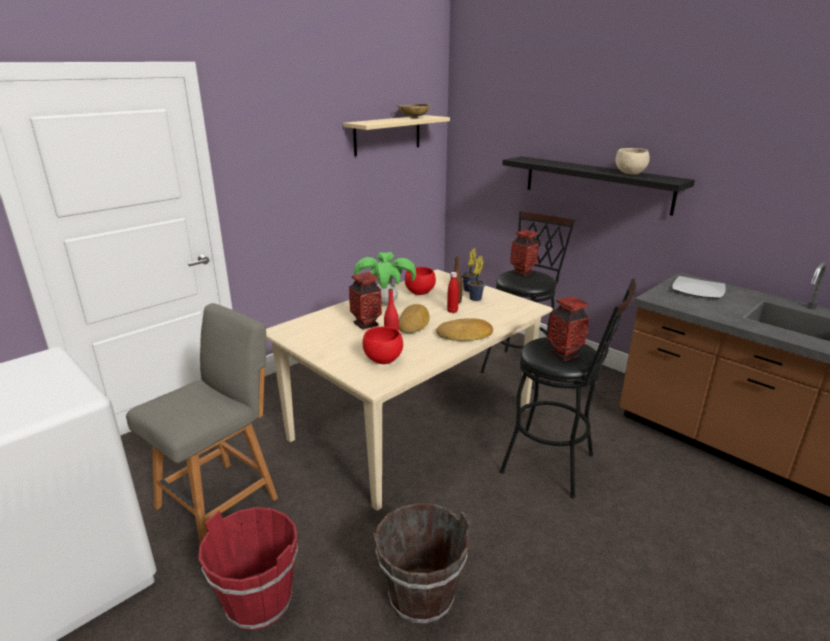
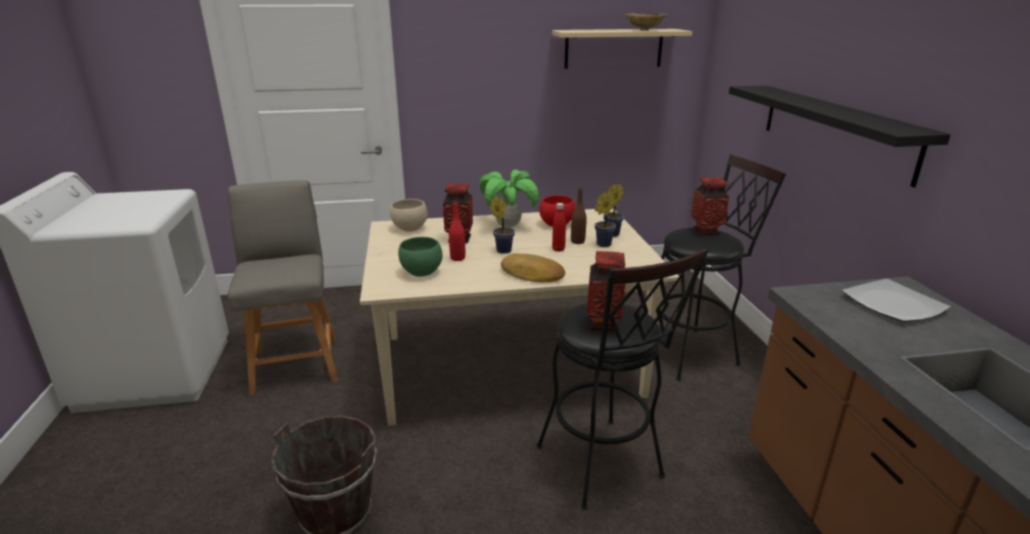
camera: 35 degrees right, 0 degrees up
(221, 500) = (296, 363): grey chair -> grey chair turned 90 degrees counterclockwise
(259, 601) = (233, 449): red bucket -> none
(383, 360) = (421, 273): red bowl -> green bowl
(414, 323) = (502, 250): bread -> potted plant
(630, 173) = (860, 116): beige bowl -> beige bowl (410, 229)

